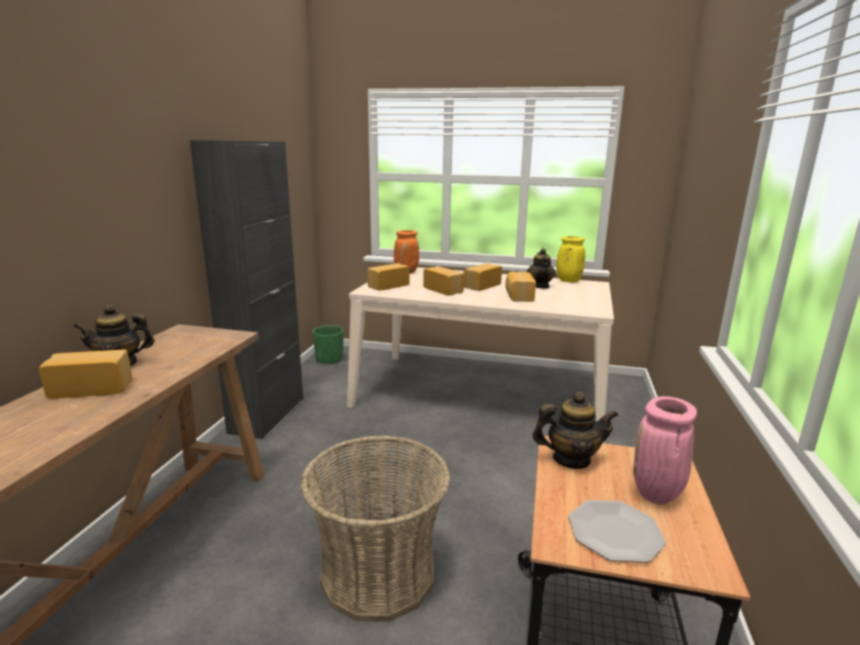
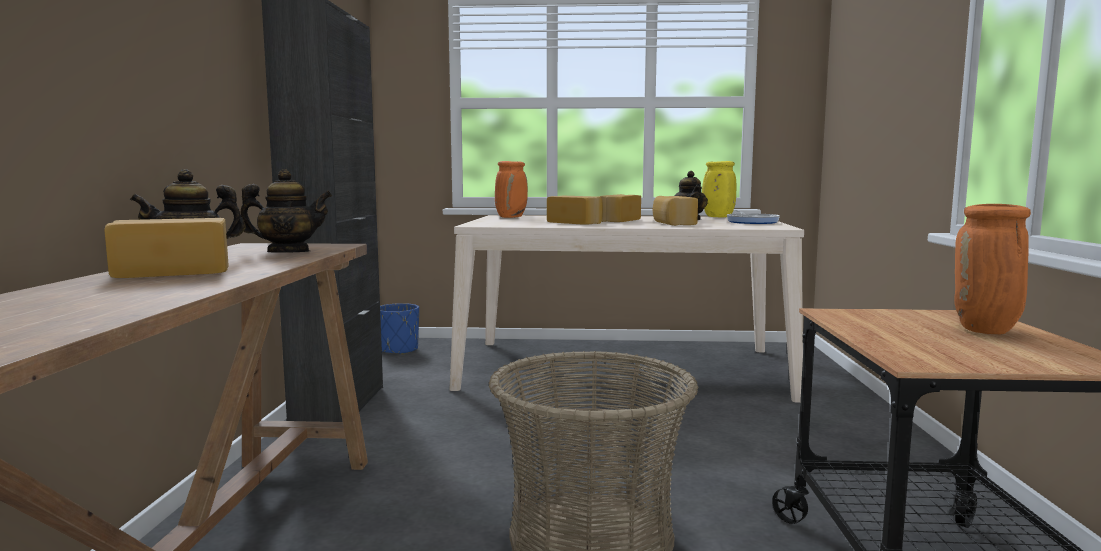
camera: 10 degrees left, 10 degrees down
(329, 359) = (399, 350): green planter -> blue planter
(387, 285) = (498, 222): bread -> none
(571, 459) = (858, 318): teapot -> teapot (288, 252)
(586, 295) = (751, 222): none -> frying pan
(614, 532) = (972, 352): plate -> none
(657, 495) = (986, 331): pink vase -> orange vase

